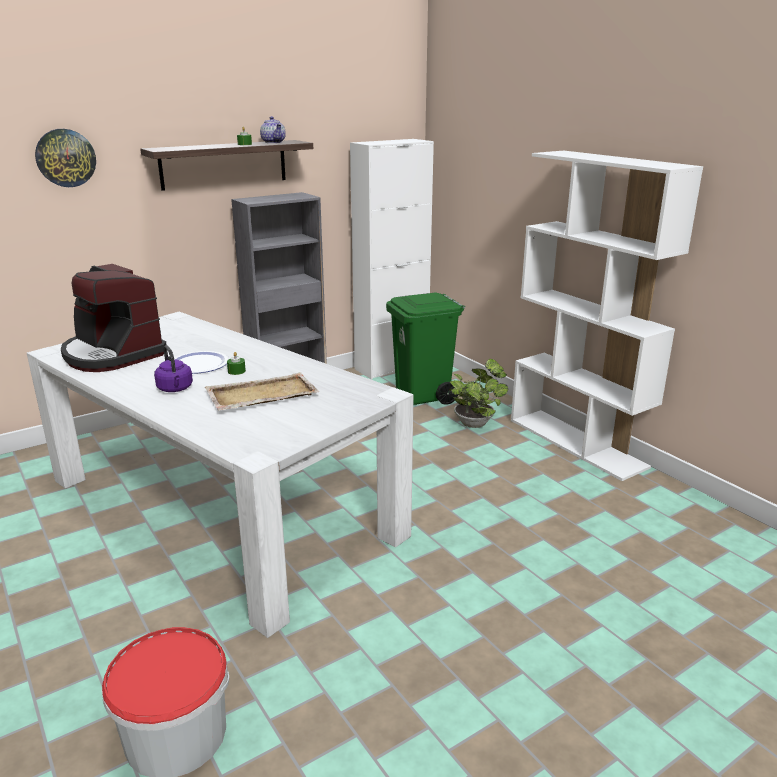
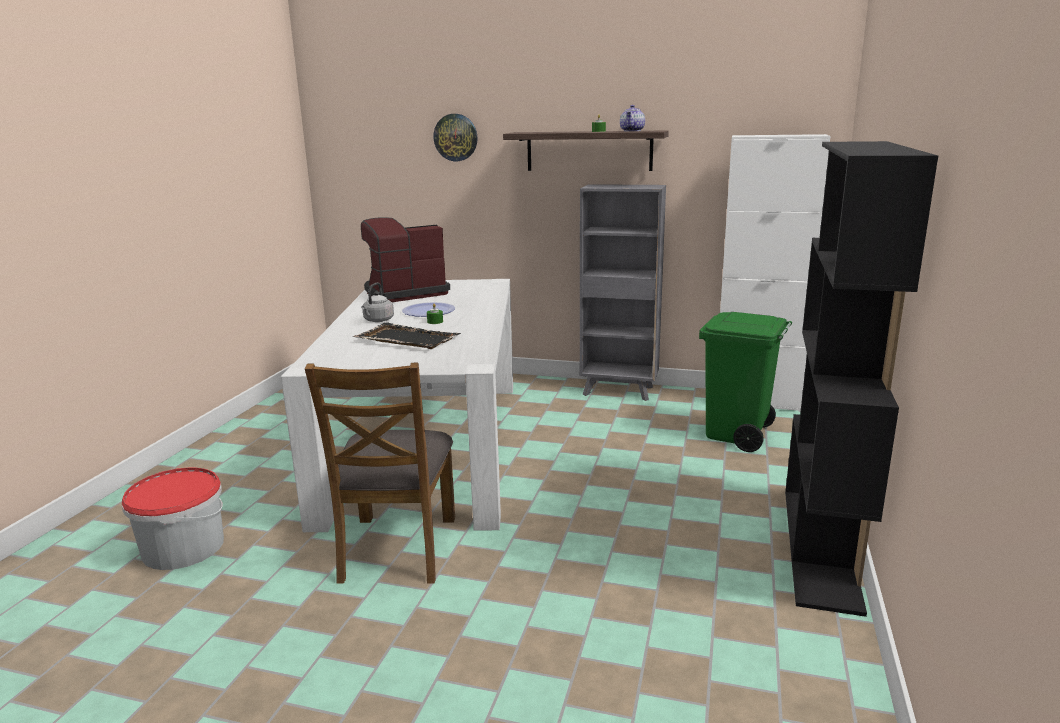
camera: 50 degrees right, 5 degrees down
(112, 354) = (404, 293): coffee machine -> coffee machine turned 60 degrees clockwise
(175, 389) = (378, 320): purple kettle -> grey kettle
(261, 395) = (406, 339): beige tray -> black tray
(371, 595) = (397, 548): none -> brown chair
(475, 422) = (741, 478): potted plant -> none
(577, 443) = (821, 547): white bookcase -> black bookcase

